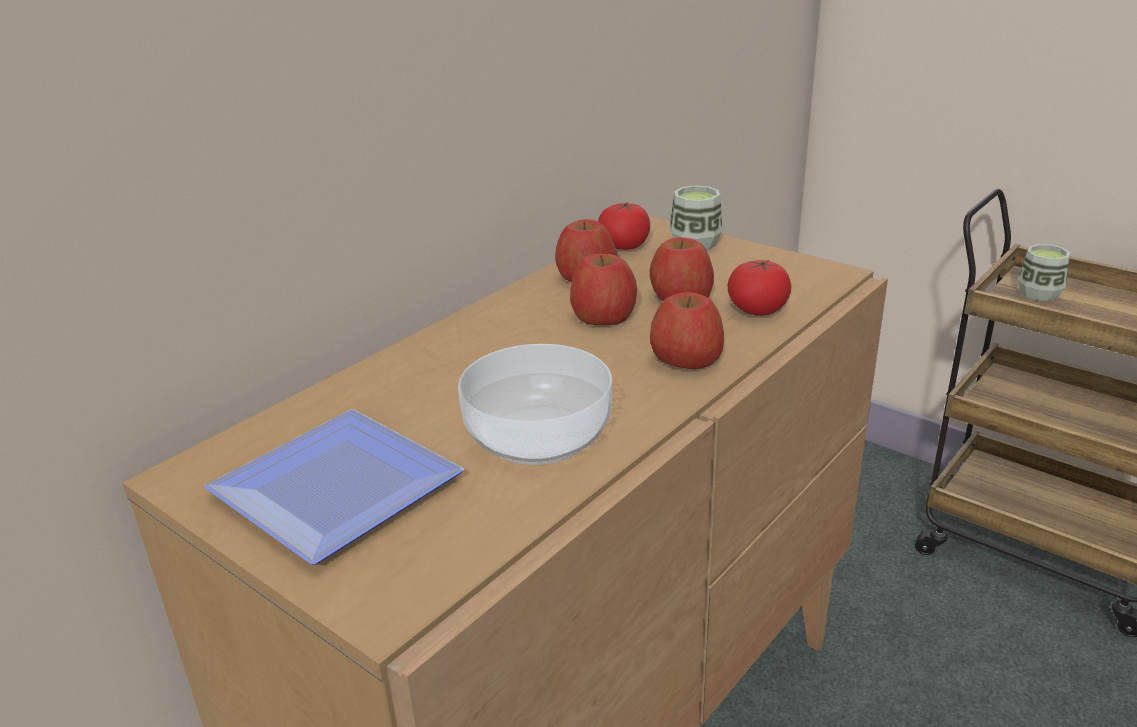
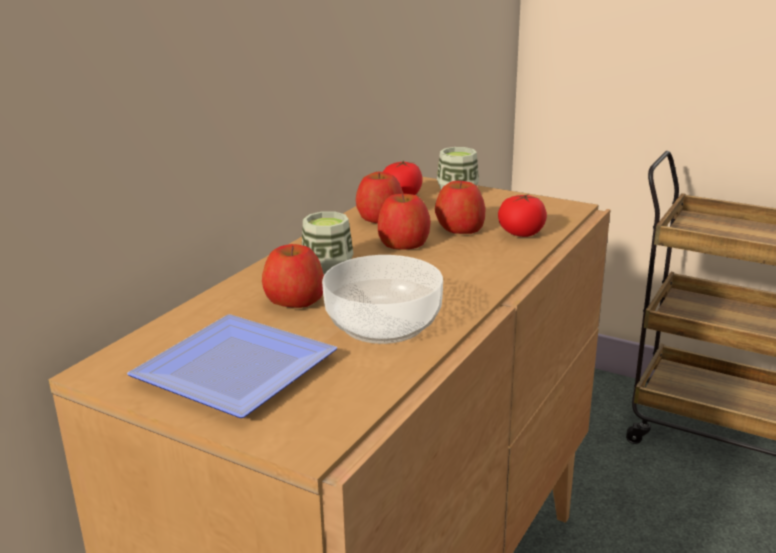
camera: 10 degrees left, 5 degrees down
(686, 359) = (479, 268): apple -> apple (294, 301)
(1039, 293) = (705, 228): cup -> cup (328, 267)

